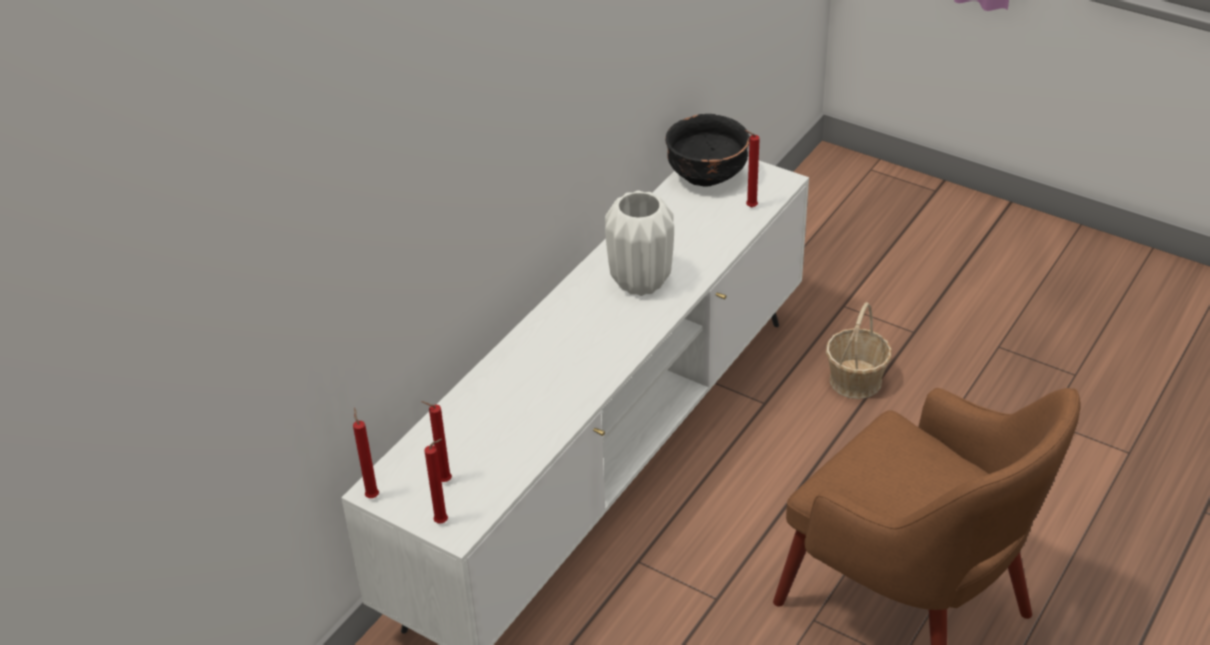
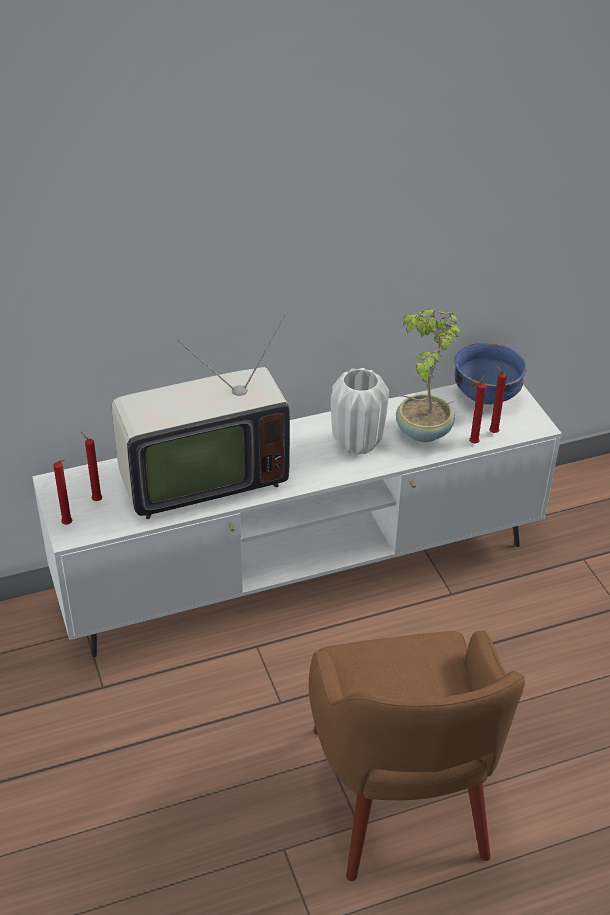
camera: 35 degrees right, 0 degrees up
(372, 495) = (49, 485): red candle -> red candle (474, 442)
(526, 400) = (199, 479): none -> television
(687, 239) = (422, 431): none -> potted plant
(706, 176) = (486, 396): black bowl -> blue bowl
(856, 380) = (535, 616): basket -> none

